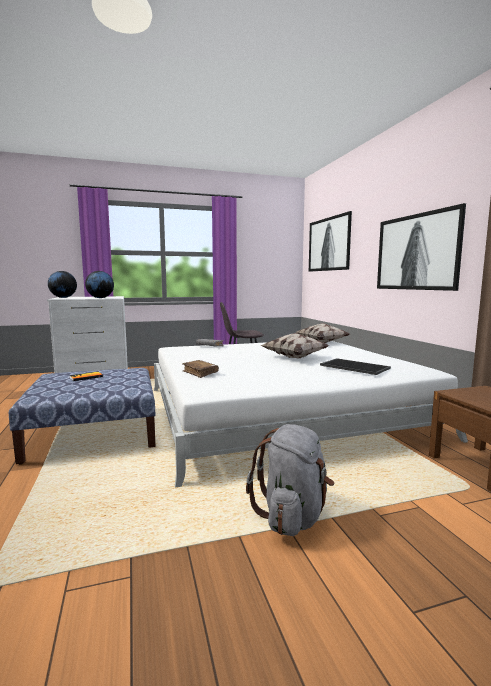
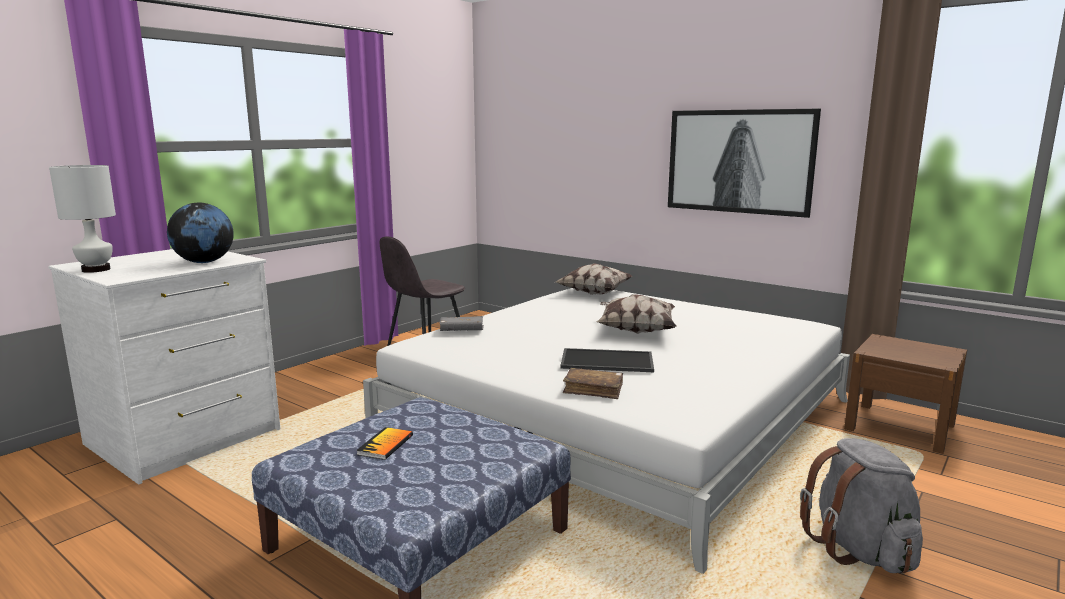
camera: 35 degrees left, 5 degrees up
(63, 297) = (96, 270): globe -> white table lamp
(329, 244) = (548, 128): picture -> none
(353, 367) = (741, 335): tray -> tray (606, 361)

